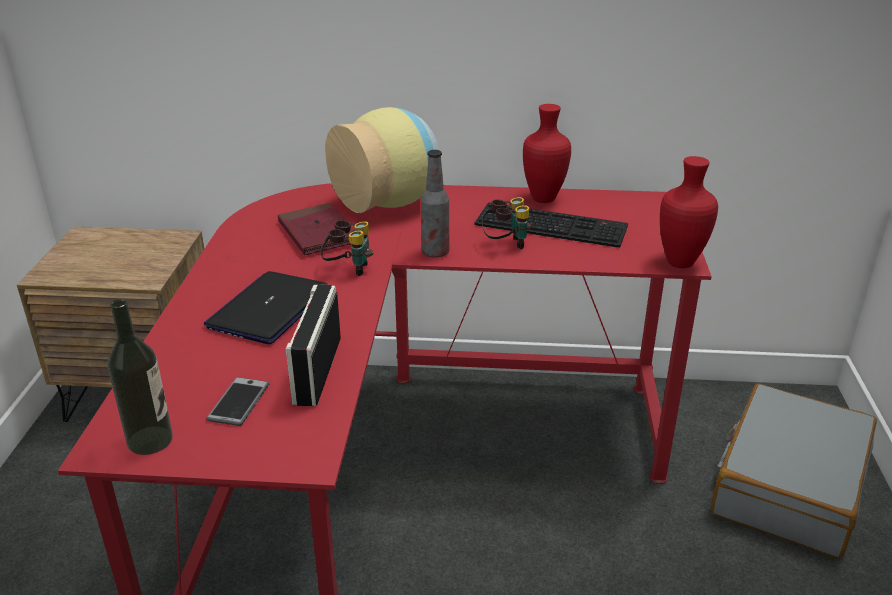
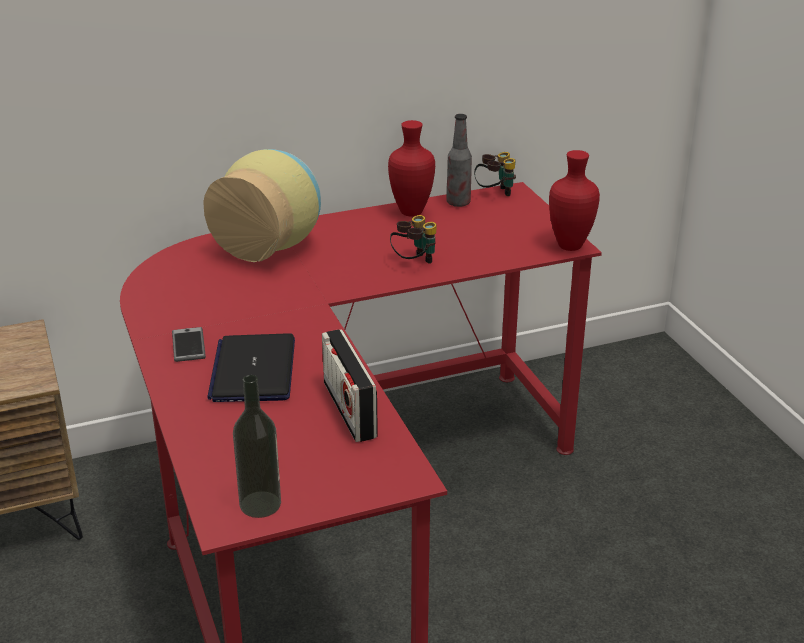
camera: 25 degrees left, 0 degrees up
(238, 402) = (307, 453): phone -> phone (188, 345)
(318, 233) = (229, 290): red book -> none
(348, 268) = (292, 316): binoculars -> binoculars (494, 193)
(435, 252) = (358, 284): bottle -> bottle (458, 203)
(553, 225) = (440, 235): keyboard -> none
(787, 486) = (669, 425): grey suitcase -> none

